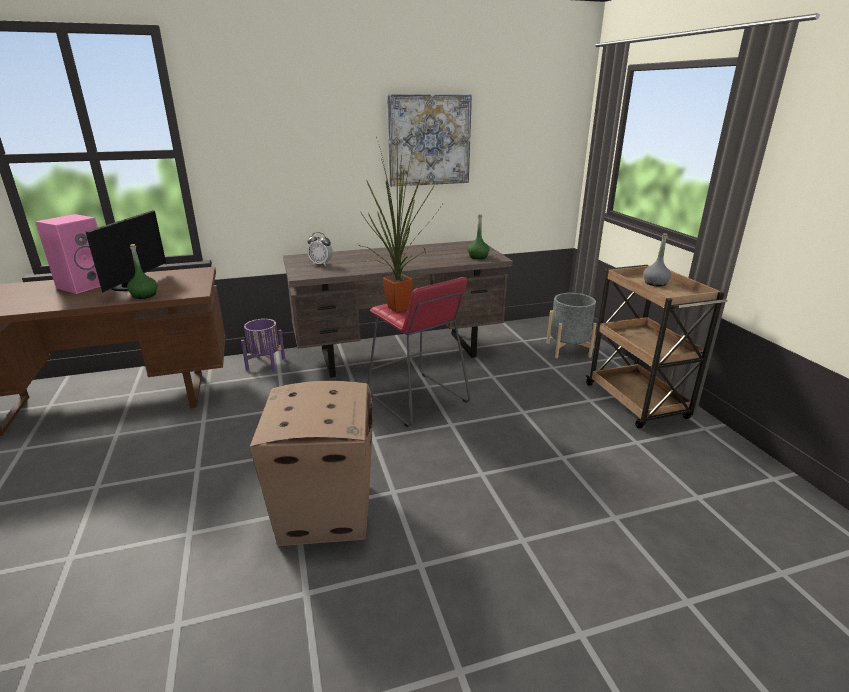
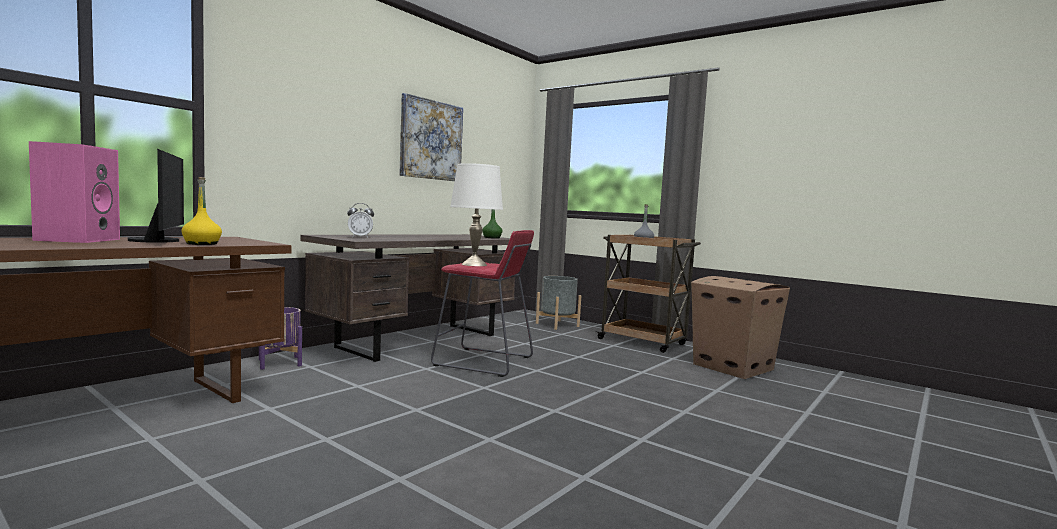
camera: 35 degrees left, 20 degrees down
(144, 295) = (202, 244): green bottle -> yellow bottle
(326, 511) = (517, 432): cardboard box -> cardboard box (732, 367)
(402, 308) = (473, 264): potted plant -> white table lamp

